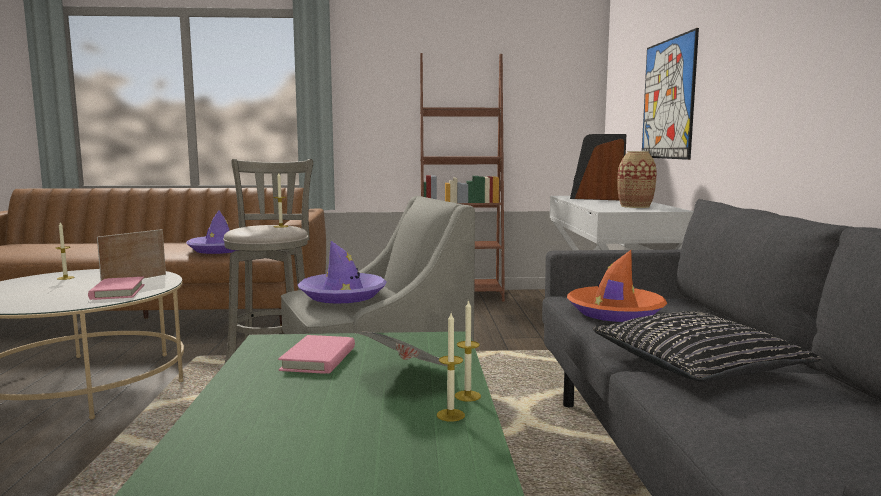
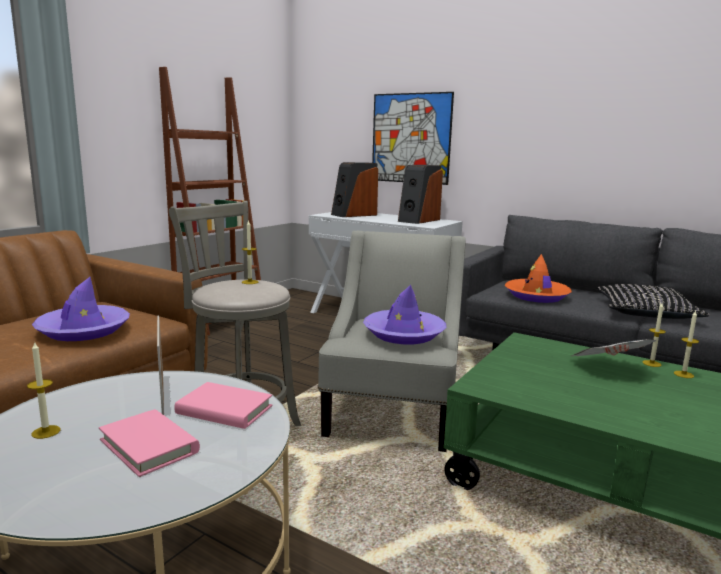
camera: 55 degrees left, 5 degrees up
(318, 359) = (546, 381): pink book -> pink book (149, 446)
(635, 206) = (418, 220): vase -> speaker

